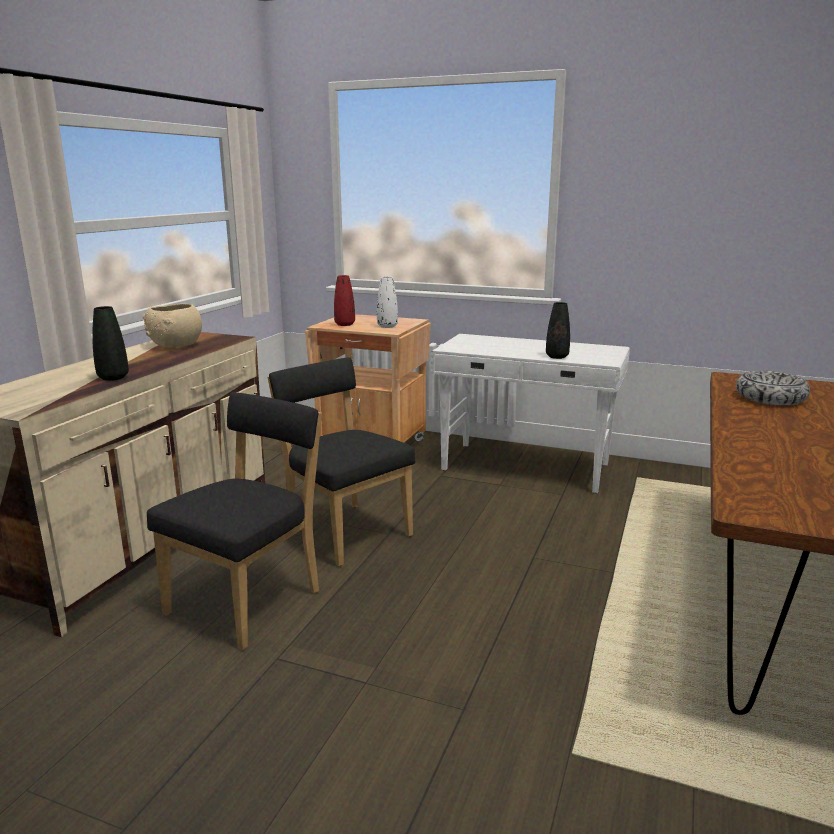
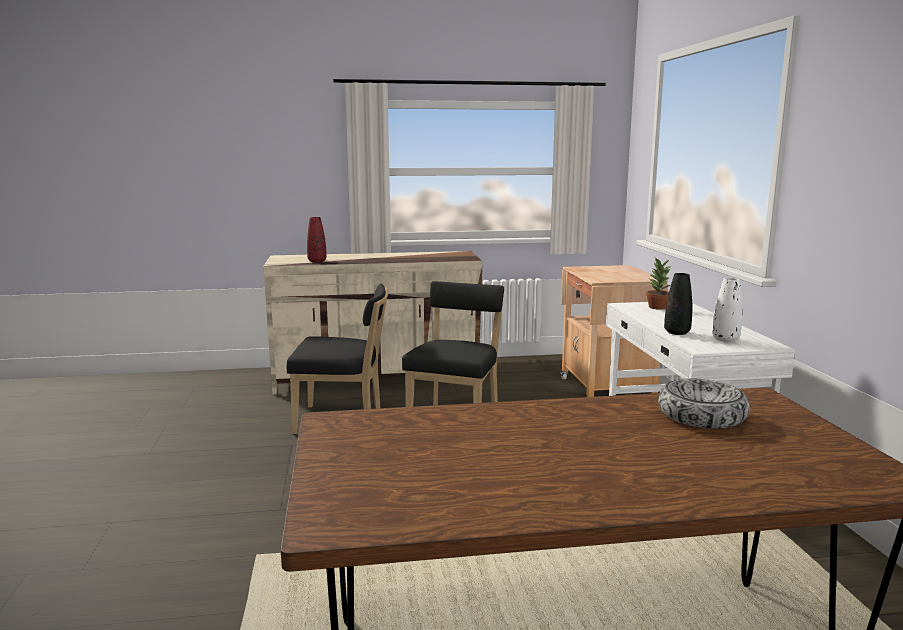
camera: 60 degrees right, 5 degrees down
(113, 378) = (347, 261): black vase -> none
(175, 346) = (429, 256): beige bowl -> none
(344, 324) = (591, 270): red vase -> red vase (317, 261)
(387, 326) = (611, 277): white vase -> white vase (725, 339)
(471, 343) = (657, 307): none -> potted plant

